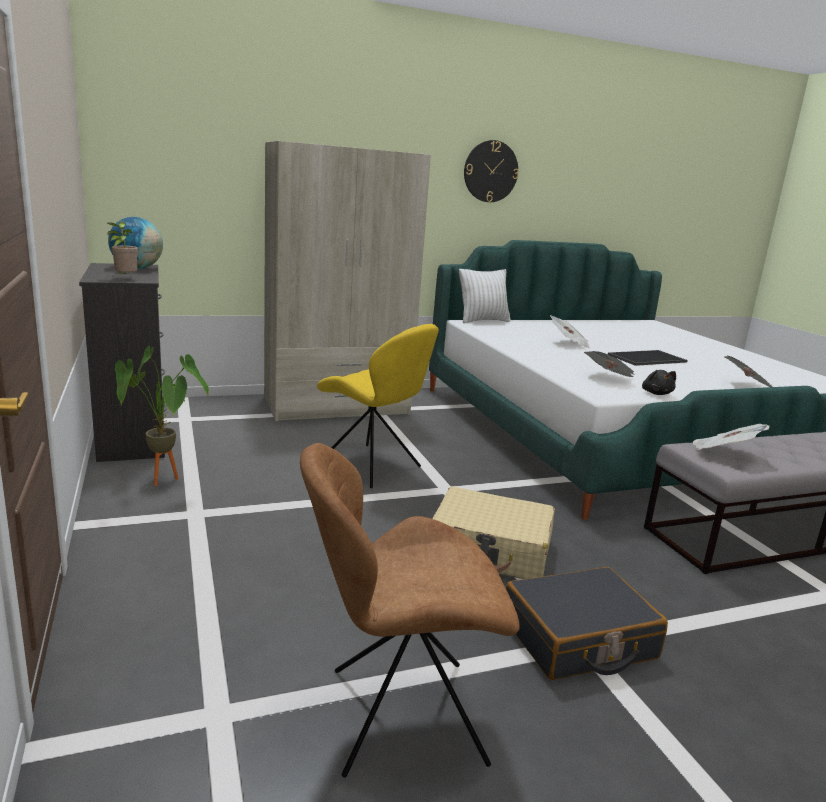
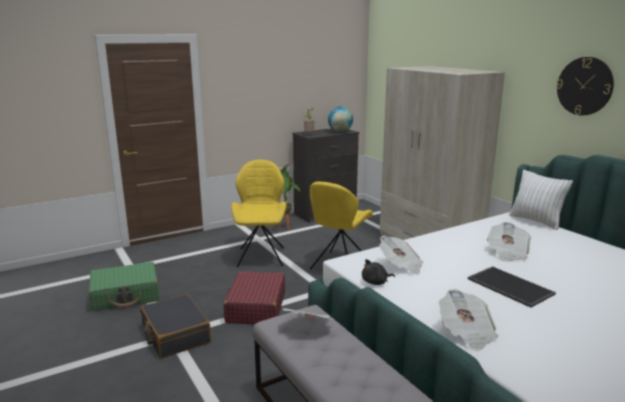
camera: 80 degrees right, 0 degrees up
(287, 521) = (261, 256): none -> yellow chair
(399, 715) = (126, 295): brown chair -> green suitcase
(491, 550) = (256, 307): beige suitcase -> red suitcase

